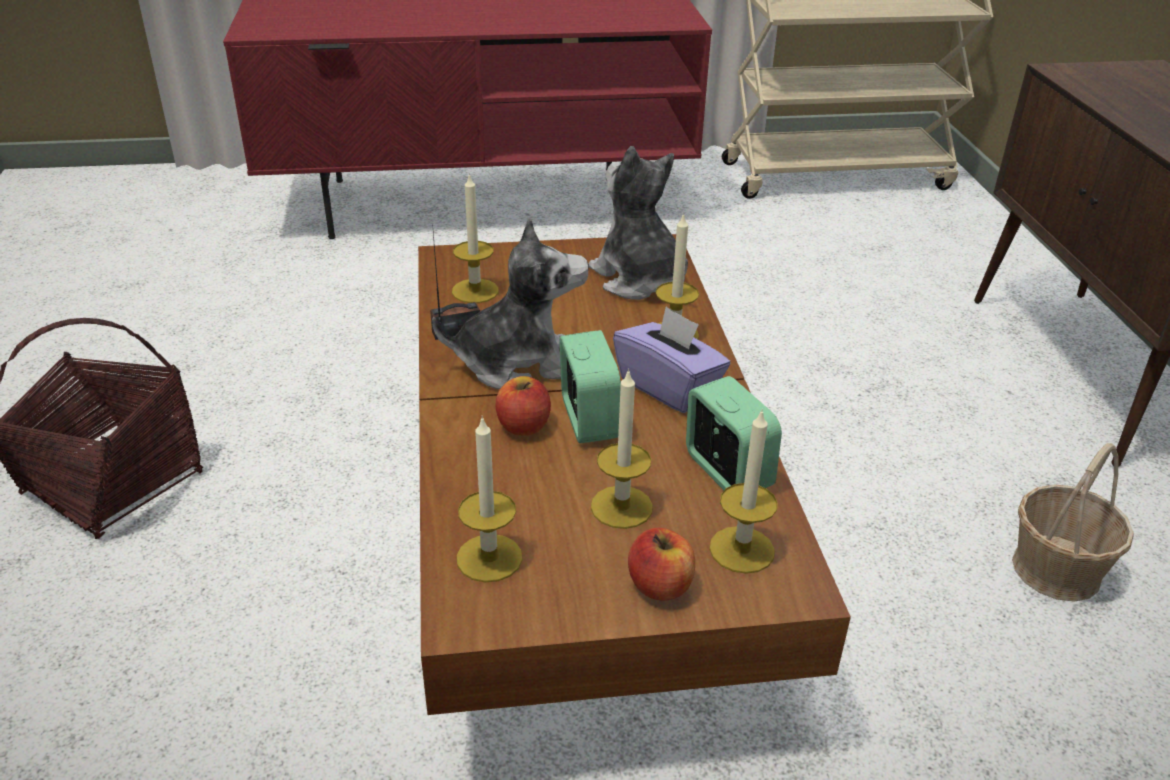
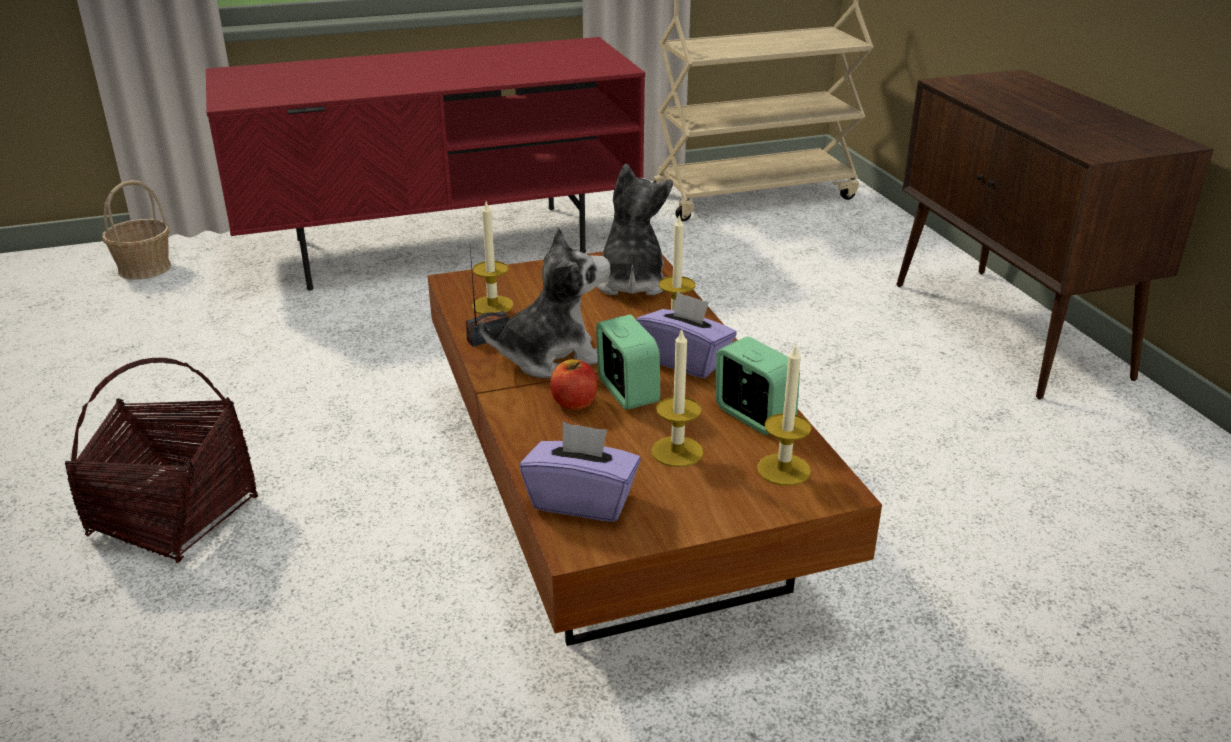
camera: 10 degrees left, 5 degrees down
(489, 558) = (582, 501): candle -> purple tissue box
(639, 279) = (631, 283): plush toy -> plush toy turned 45 degrees clockwise
(660, 585) = (727, 502): apple -> none
(1055, 570) = (1011, 480): basket -> basket (144, 268)

